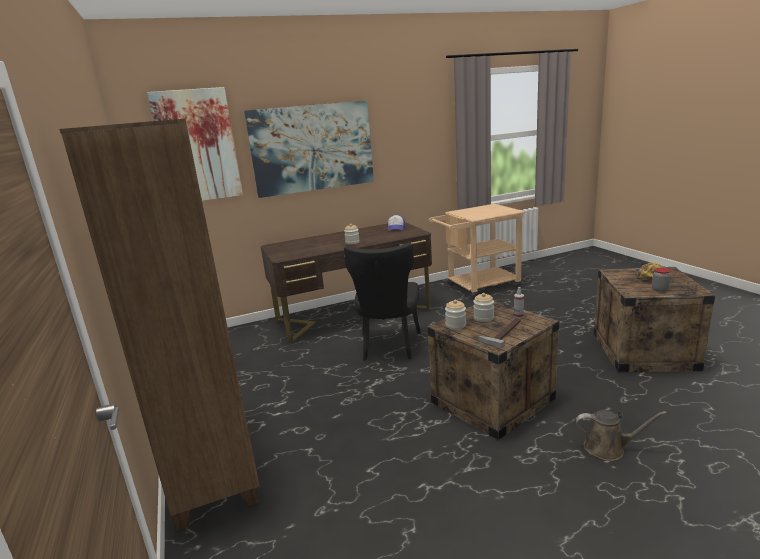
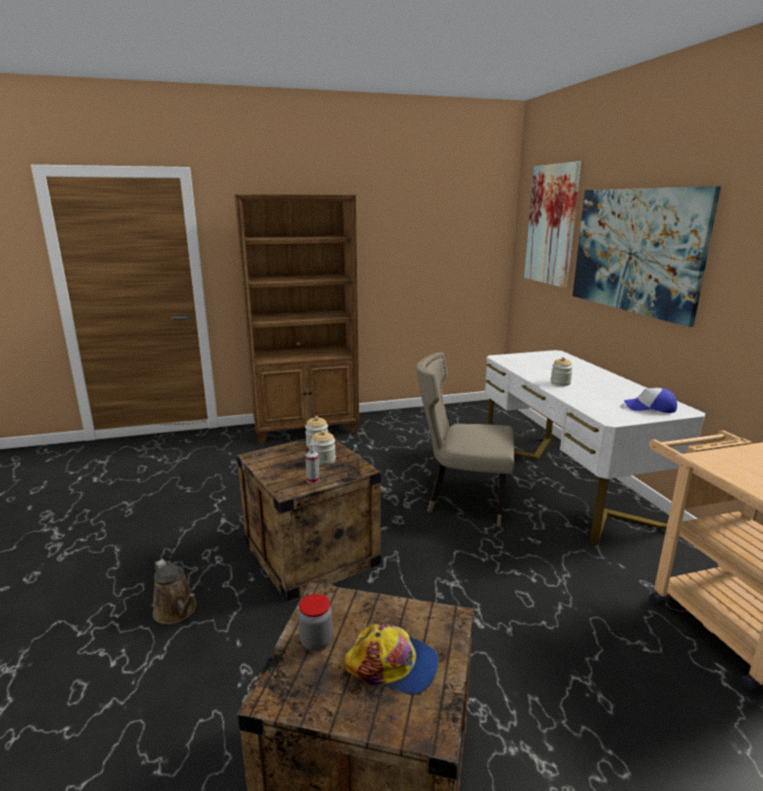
camera: 95 degrees right, 0 degrees up
(353, 314) = (566, 482): brown desk -> white desk
(389, 347) = (462, 500): black chair -> beige chair
(502, 332) = (279, 464): hammer -> none
(608, 448) = (177, 611): brown watering can -> brown watering can turned 60 degrees counterclockwise

